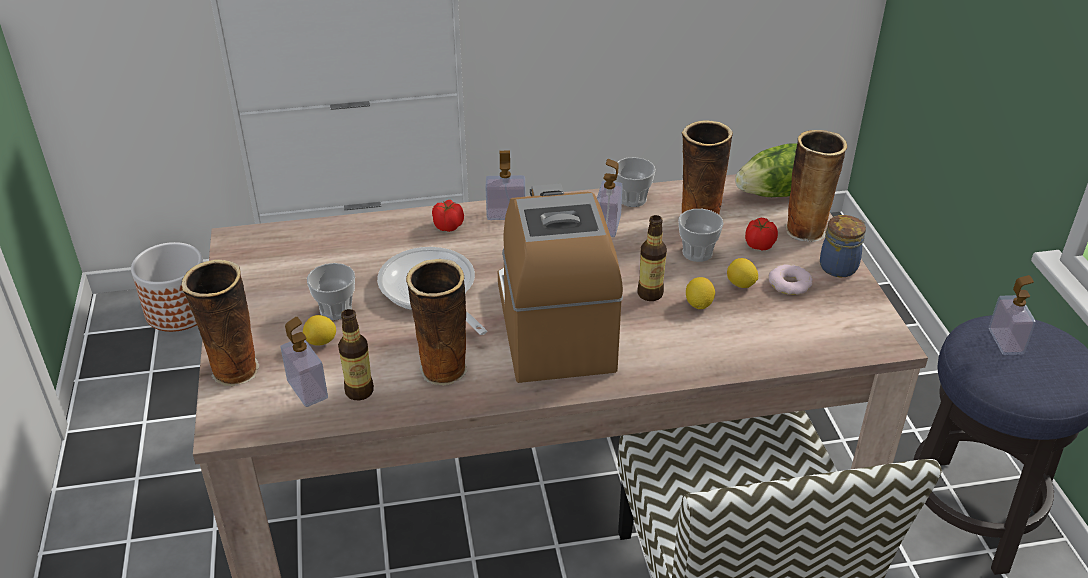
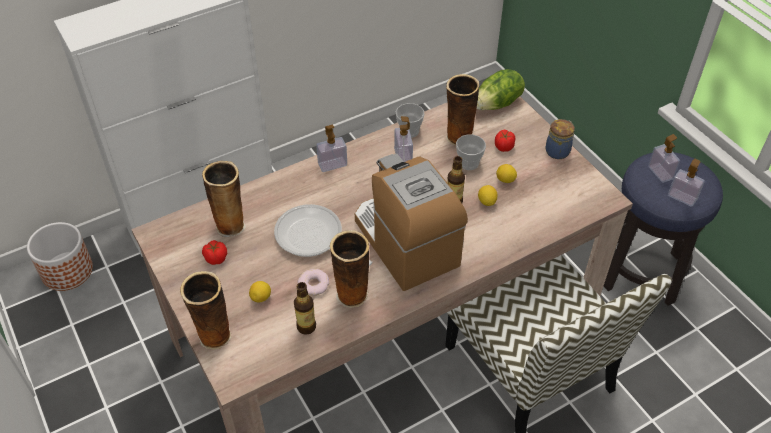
camera: 20 degrees left, 10 degrees up
(307, 389) = (271, 336): soap dispenser -> soap dispenser (682, 197)
(335, 310) = (257, 270): cup -> none
(447, 226) = (298, 184): tomato -> tomato (215, 258)
(789, 284) = (534, 172): donut -> donut (314, 284)
(806, 230) = (527, 128): vase -> vase (231, 225)

